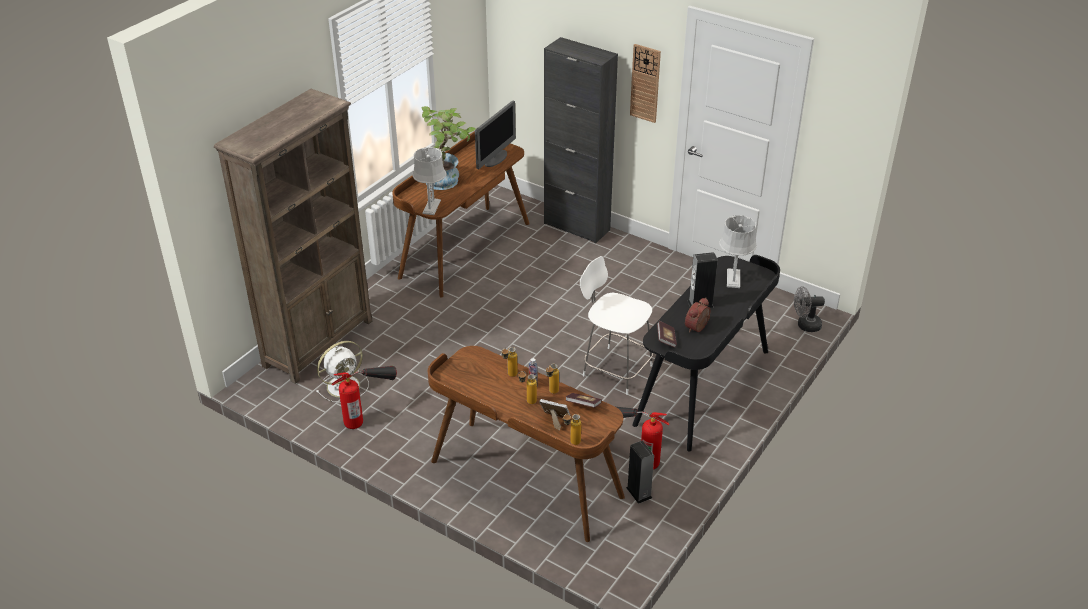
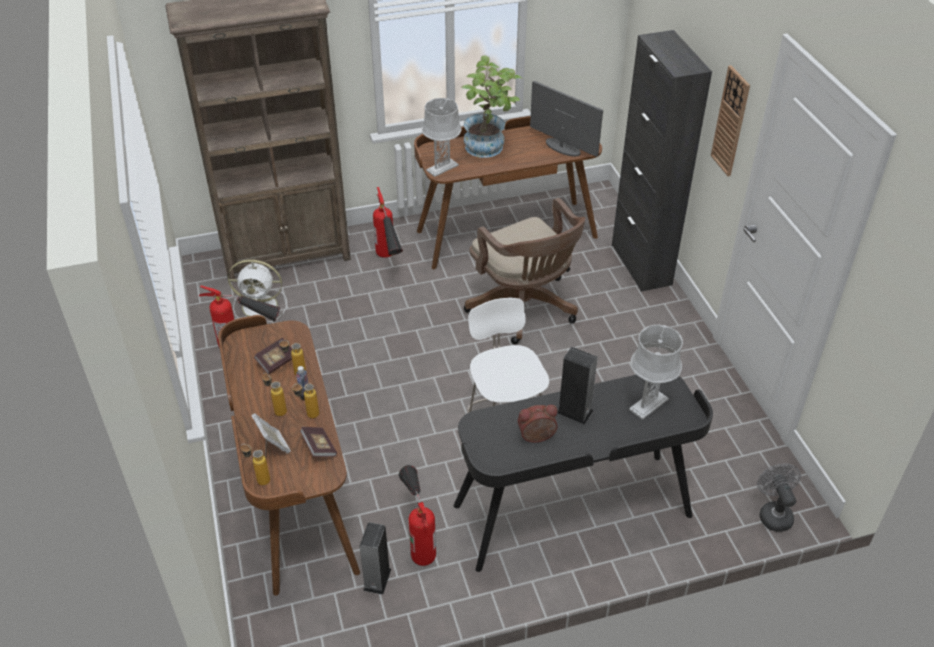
camera: 40 degrees right, 5 degrees up
(404, 308) = (389, 263): none -> fire extinguisher
(496, 158) = (562, 147): monitor -> monitor turned 120 degrees counterclockwise
(536, 290) = (525, 309): none -> brown office chair
(666, 339) = (488, 429): book -> book (276, 361)
(805, 325) = (773, 513): grey fan -> grey fan turned 45 degrees clockwise

